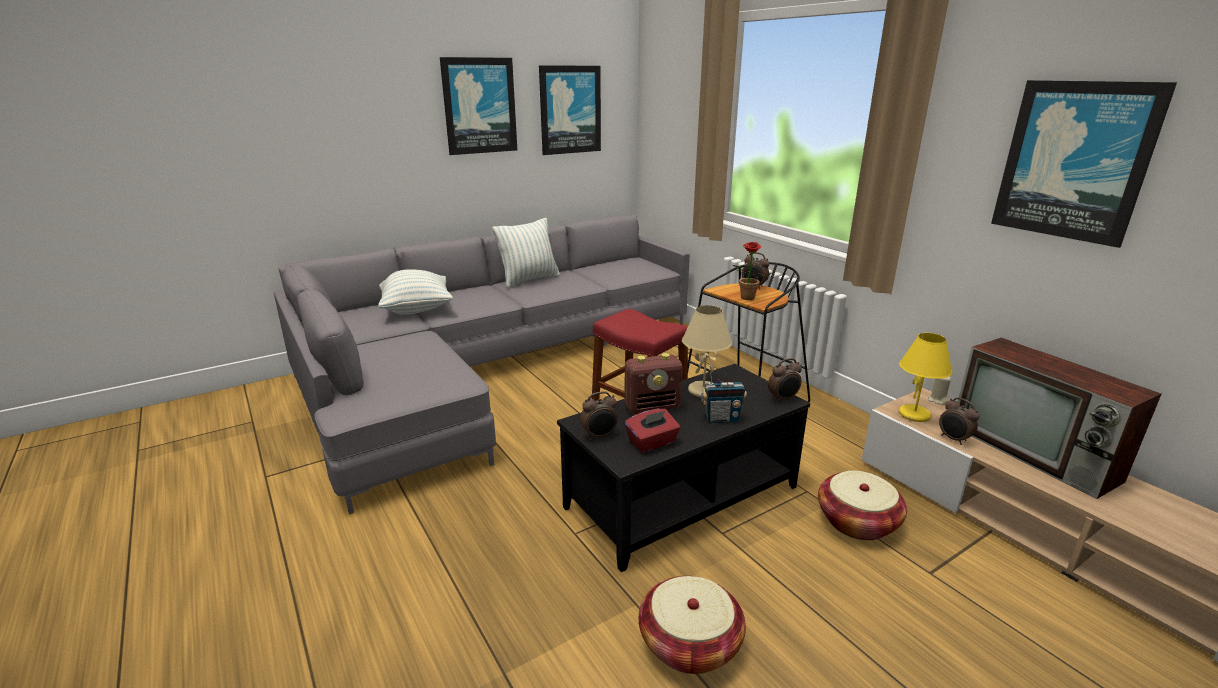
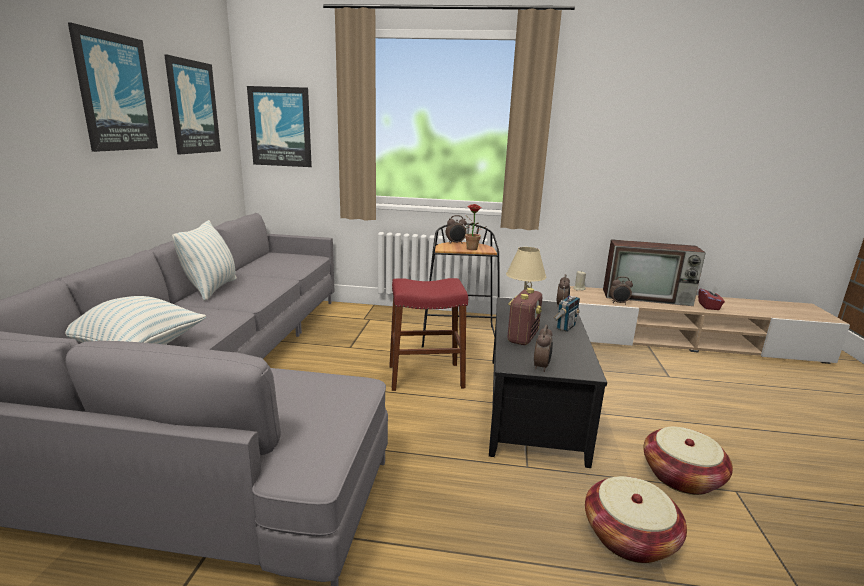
camera: 50 degrees left, 5 degrees down
(652, 443) = (571, 355): red tissue box -> red tissue box (709, 306)
(857, 522) = (613, 370): basket -> basket (629, 537)
(914, 415) = (587, 298): yellow table lamp -> none
(1074, 161) = (633, 133): picture -> picture (280, 127)

